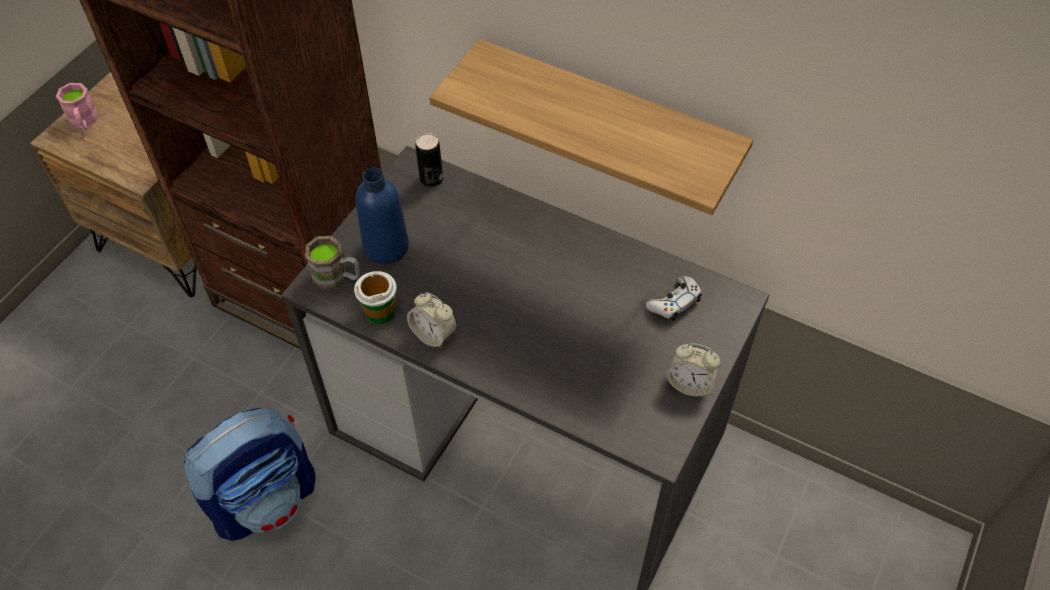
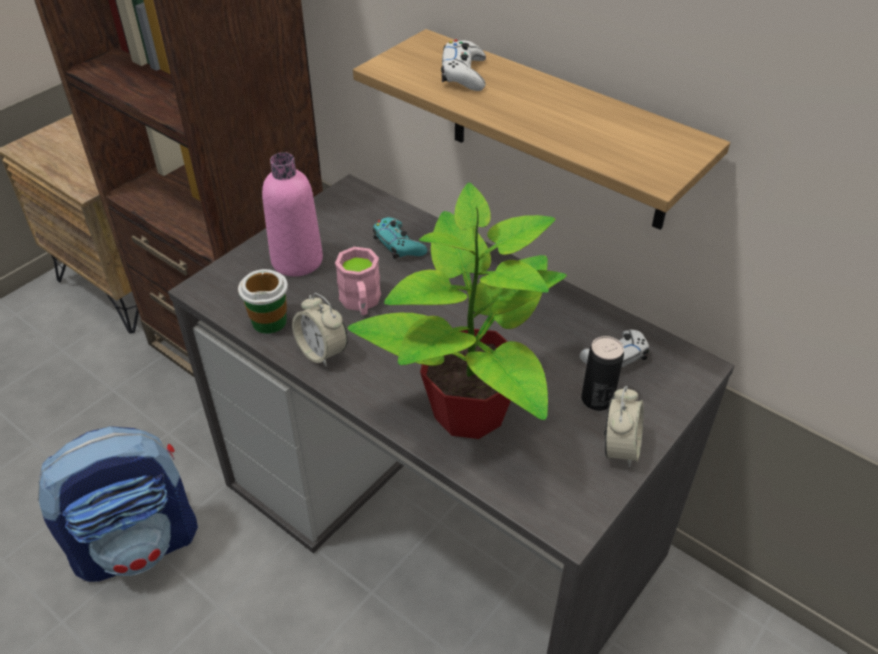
camera: 10 degrees right, 10 degrees down
(84, 122) = (54, 138): pink mug -> pink mug (361, 303)
(337, 277) = (234, 282): brown mug -> none
(386, 247) = (297, 260): blue bottle -> pink bottle
(431, 179) = (366, 205): can -> can (597, 399)
(471, 217) = (398, 245): none -> turquoise game controller
(526, 91) = (463, 74): none -> white game controller
(566, 371) = (468, 413): none -> potted plant
(690, 383) = (619, 449): alarm clock -> alarm clock turned 105 degrees counterclockwise

